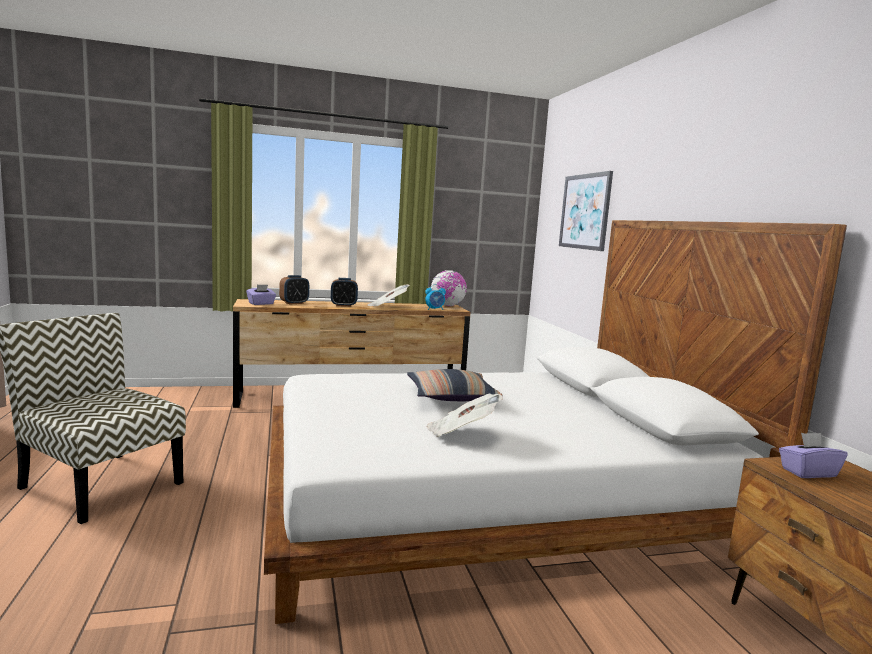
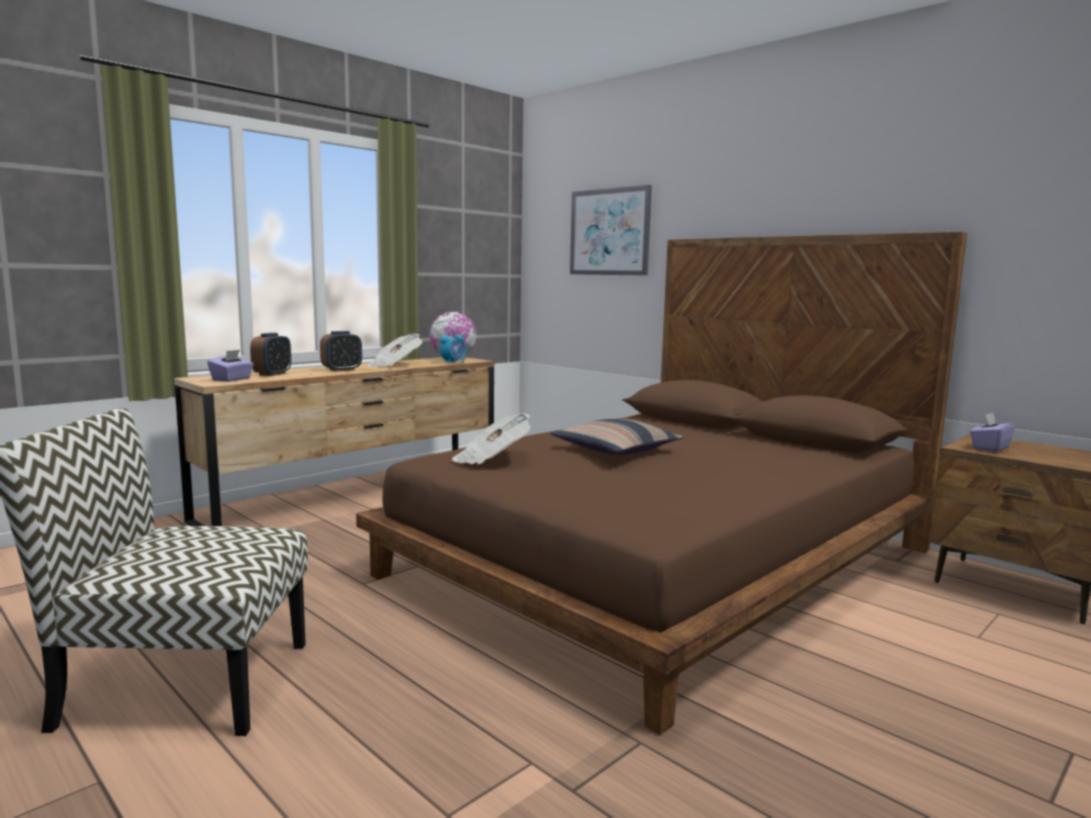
camera: 30 degrees left, 0 degrees up
(461, 433) = (702, 479): newspaper -> newspaper (491, 459)
(488, 501) = (663, 562): white bed -> brown bed

